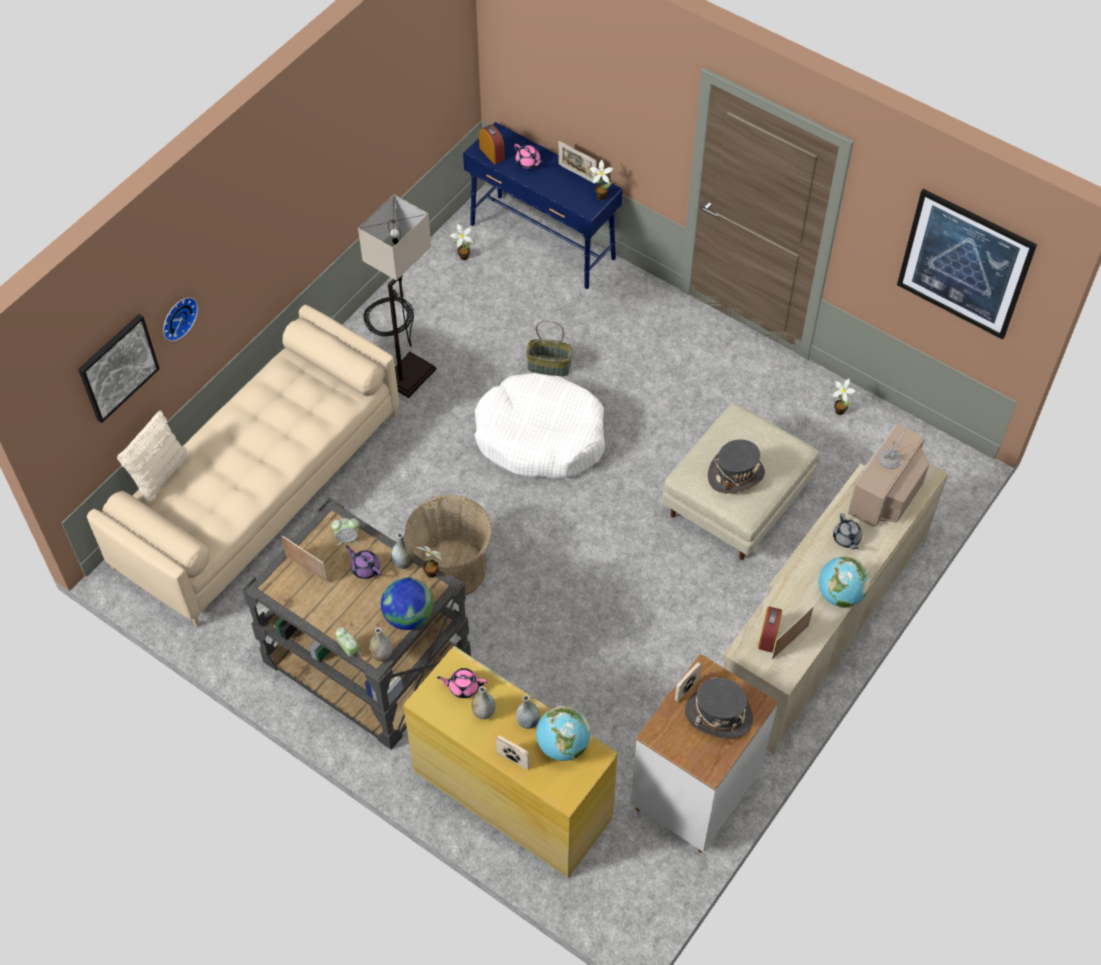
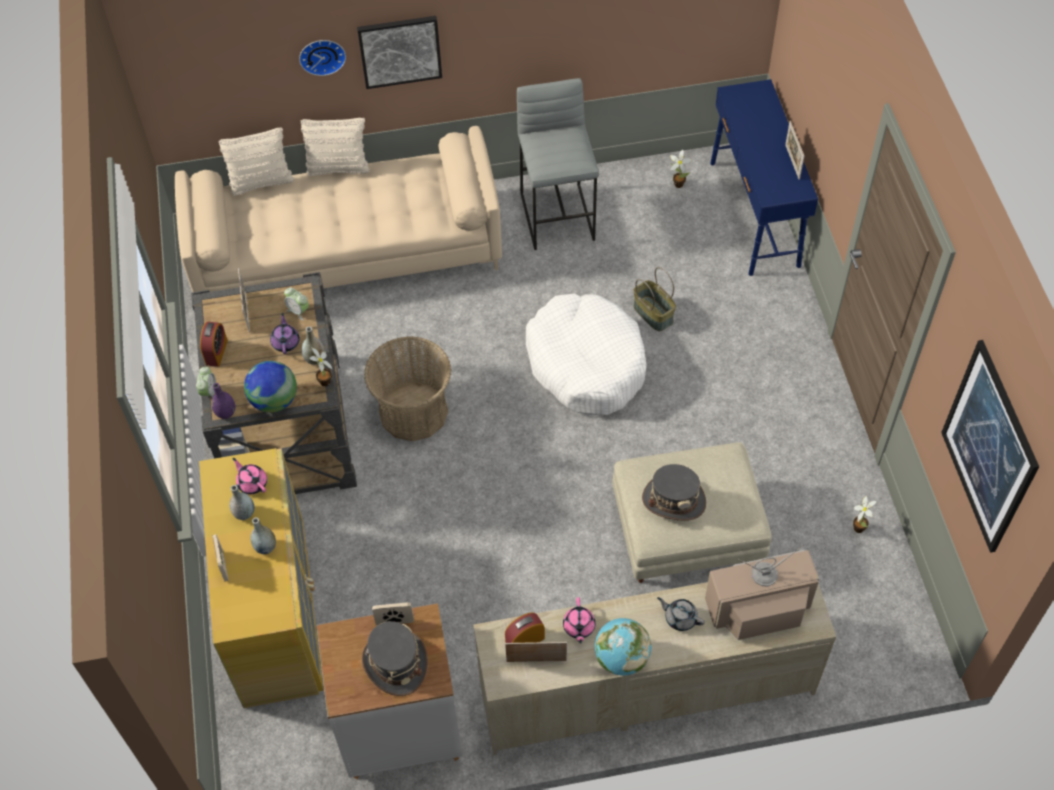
camera: 45 degrees right, 0 degrees up
(117, 367) = (241, 62): picture -> picture (400, 51)
(213, 417) = (339, 167): none -> beige pillow
(381, 654) = (226, 413): grey vase -> purple vase
(399, 343) = (558, 216): floor lamp -> grey stool
(491, 153) = (739, 102): alarm clock -> alarm clock (216, 352)
(528, 162) = (761, 127): pink teapot -> pink teapot (578, 627)
(562, 745) = (269, 586): globe -> none
(600, 196) = (791, 192): potted plant -> none
(846, 538) = (680, 618): grey teapot -> grey teapot turned 90 degrees clockwise

